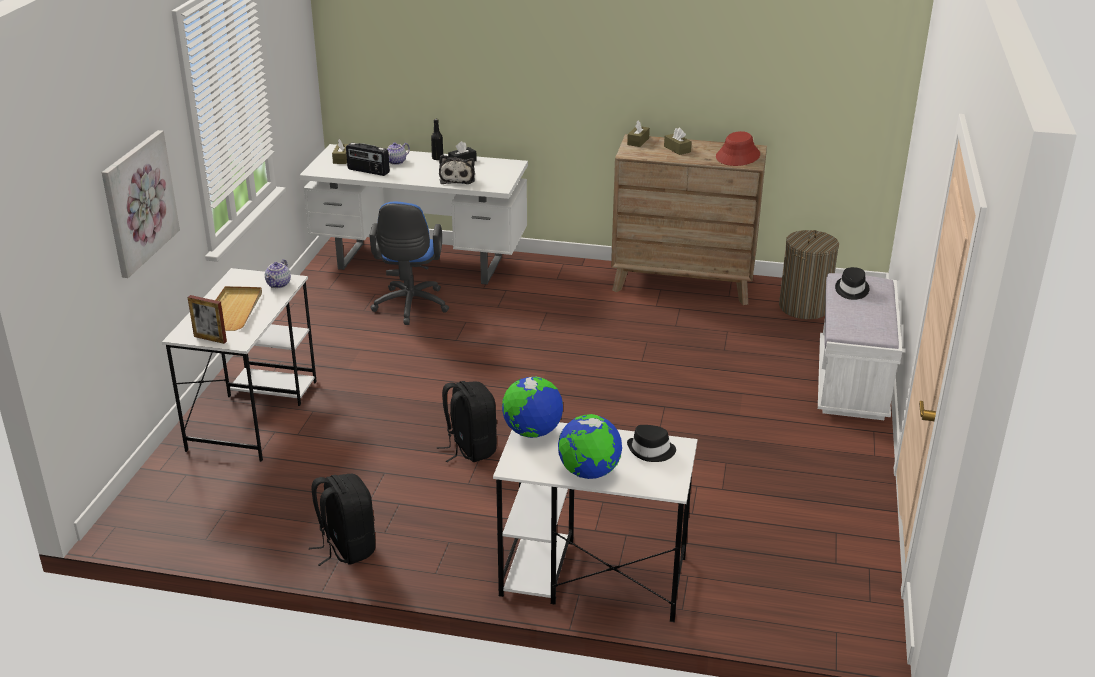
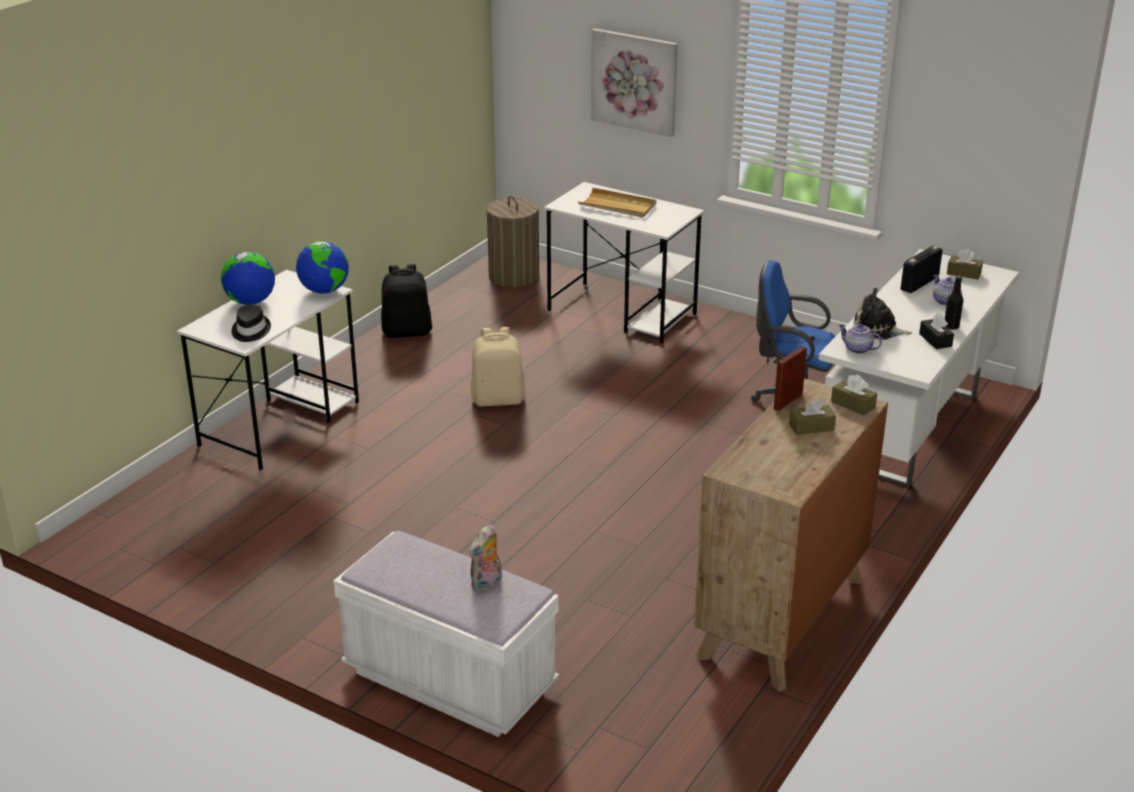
camera: 110 degrees right, 0 degrees up
(210, 339) = (574, 196): picture frame -> picture frame (788, 401)
(279, 284) = (656, 225): teapot -> teapot (857, 349)
(469, 449) = (498, 399): black backpack -> beige backpack
(738, 156) = (764, 468): red hat -> none
(804, 307) = (664, 712): laundry basket -> laundry basket (514, 276)
(851, 290) = (487, 584): black hat -> plush toy

